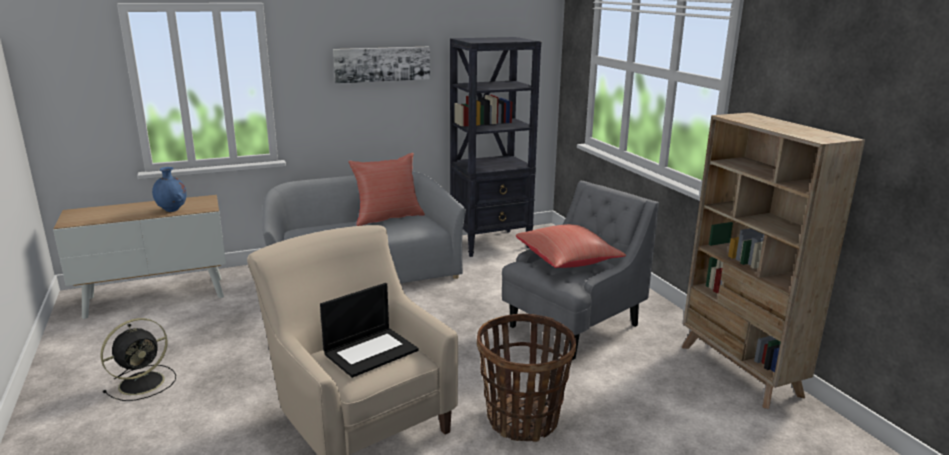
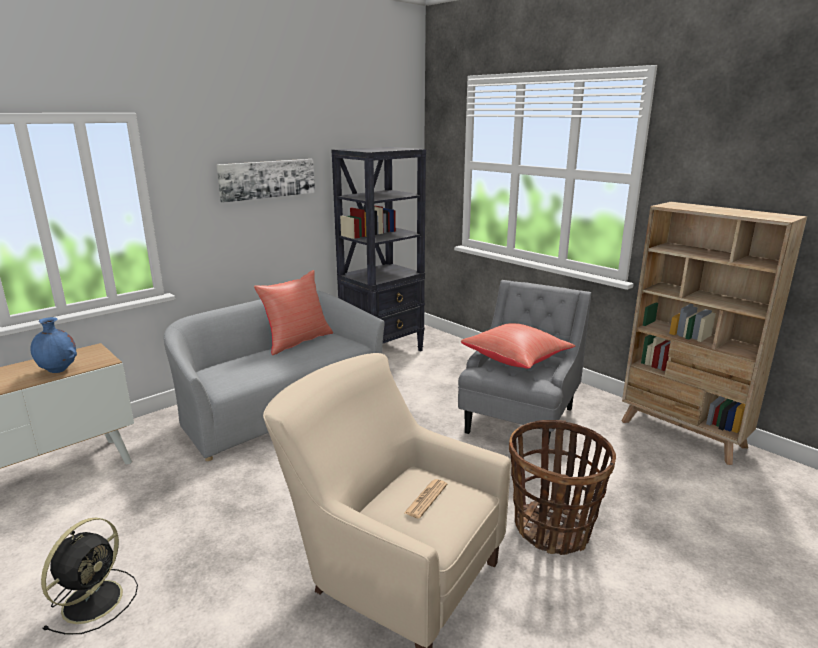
camera: 20 degrees left, 0 degrees up
(371, 351) = (426, 499): laptop -> newspaper

